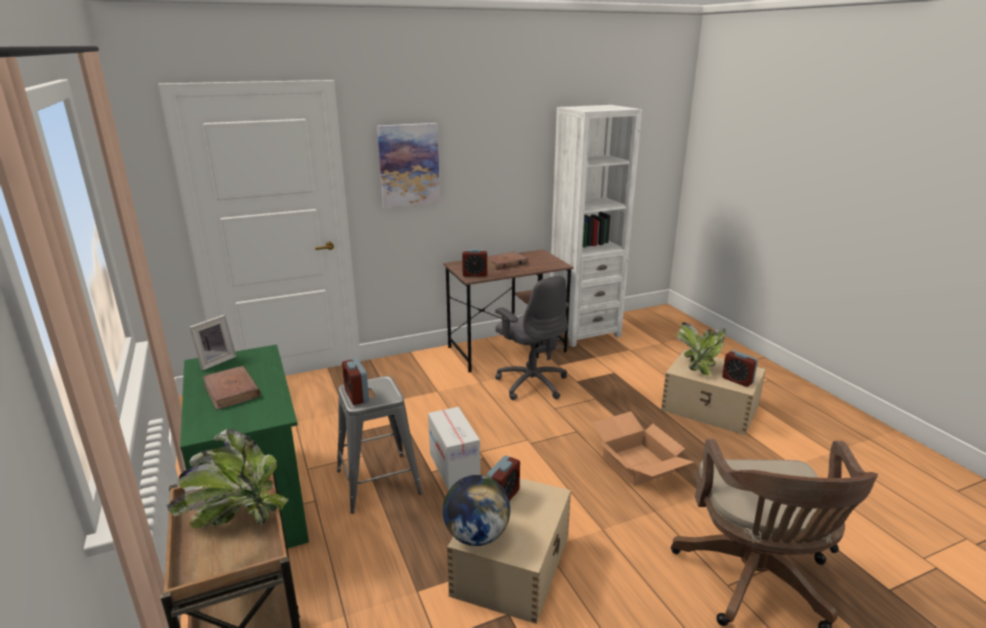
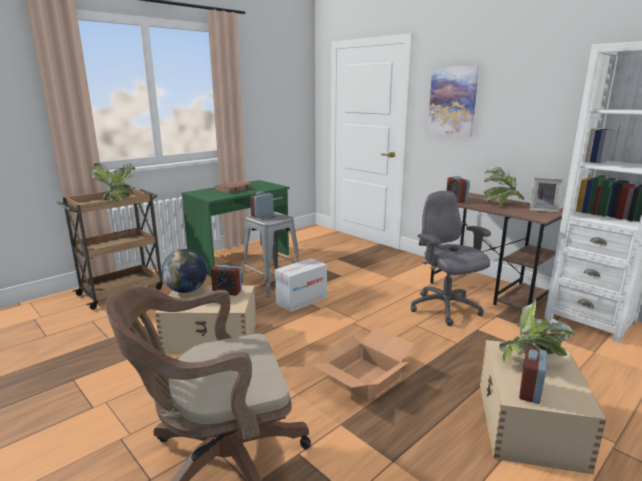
camera: 70 degrees right, 5 degrees down
(215, 361) = (261, 183): picture frame -> picture frame (543, 210)
(505, 263) = (501, 204): brown book -> potted plant
(531, 383) = (445, 309): grey office chair -> grey office chair turned 120 degrees clockwise

